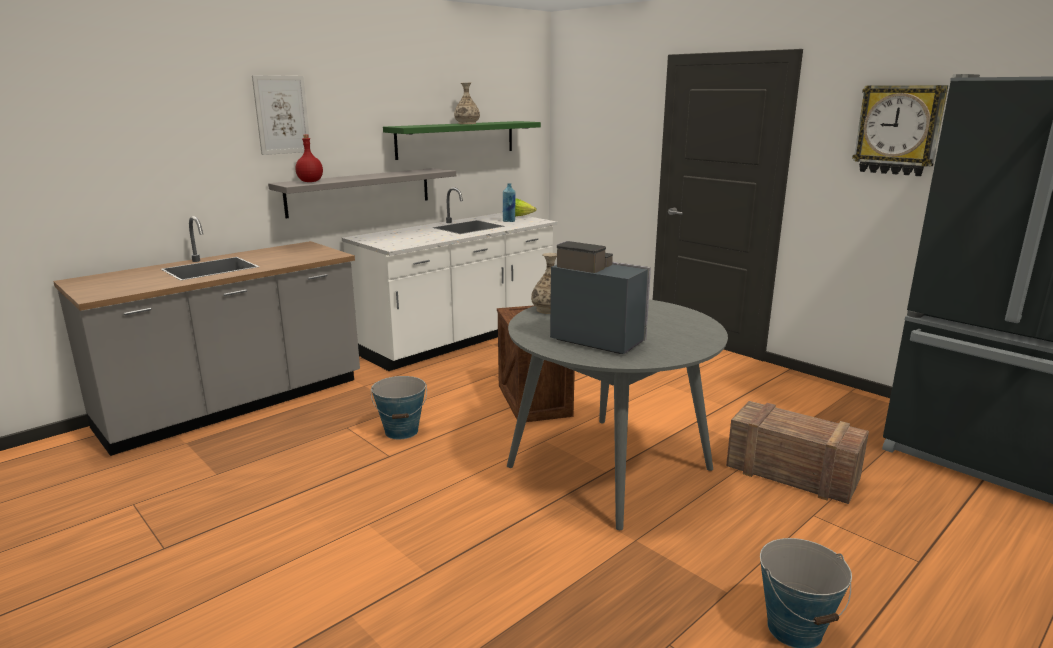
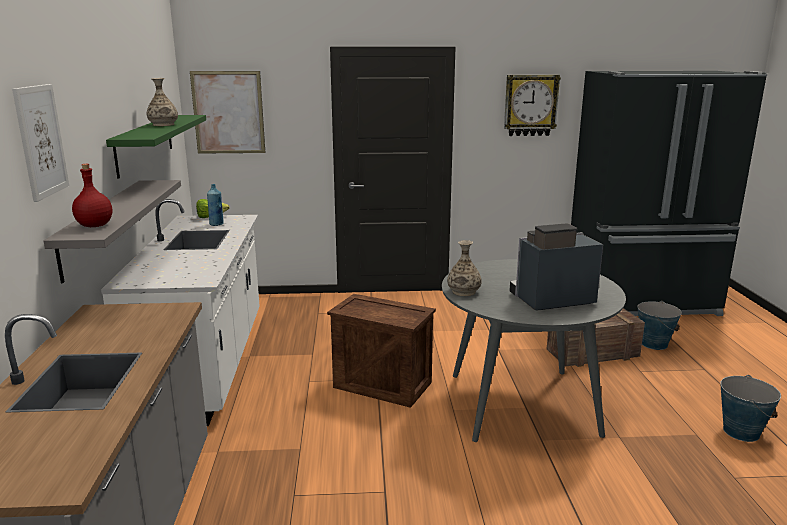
camera: 50 degrees left, 0 degrees up
(402, 431) = (347, 467): bucket -> bucket (654, 344)
(580, 123) = (228, 112): none -> picture

